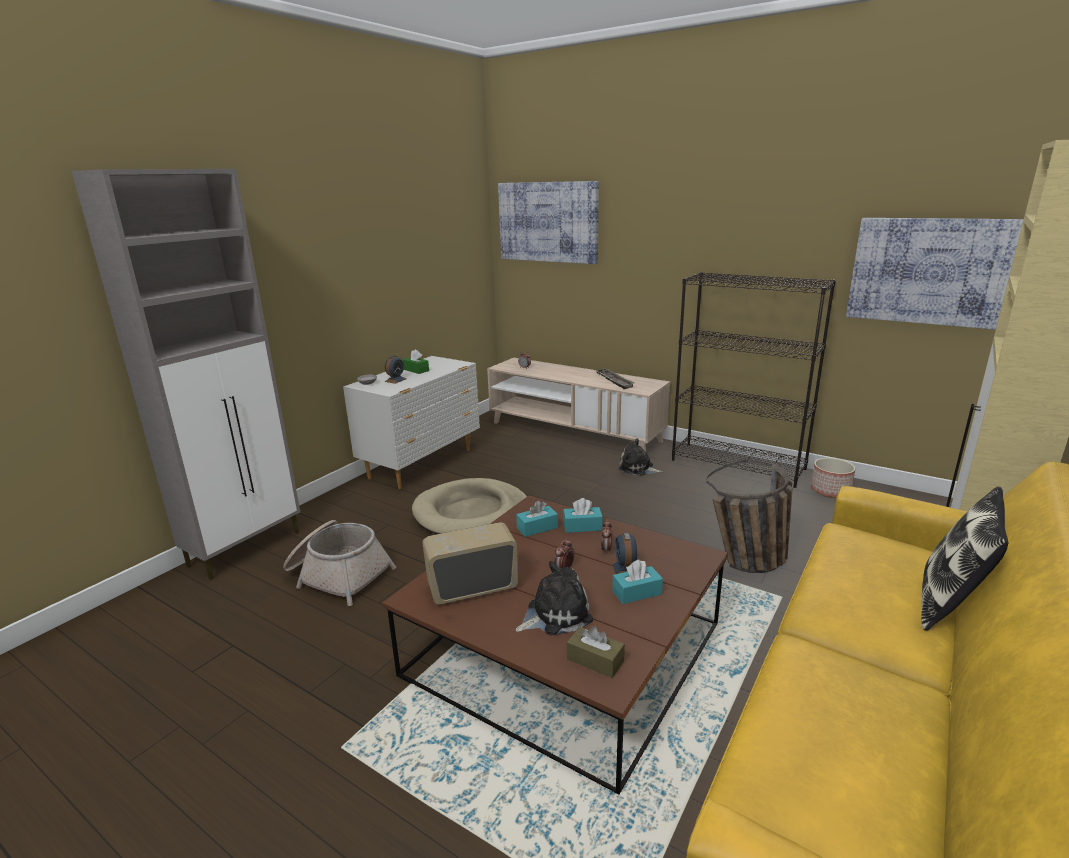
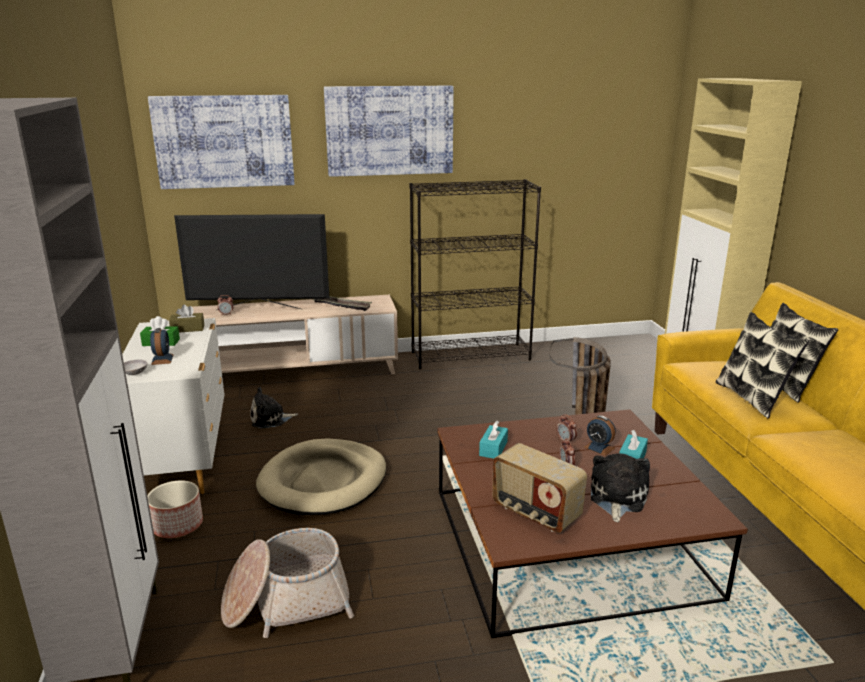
camera: 45 degrees left, 0 degrees up
(472, 588) = (535, 513): radio -> radio turned 75 degrees counterclockwise
(551, 369) = (259, 309): none -> television
(582, 526) = (521, 433): turquoise tissue box -> none
(595, 660) = (686, 510): brown tissue box -> brown tissue box (187, 329)
(638, 468) = (404, 385): plush toy -> plush toy (270, 419)
(830, 491) = (553, 354): planter -> planter (178, 525)
(854, 595) = (752, 398): none -> pillow
(938, 271) = (594, 166): picture -> picture (389, 130)

